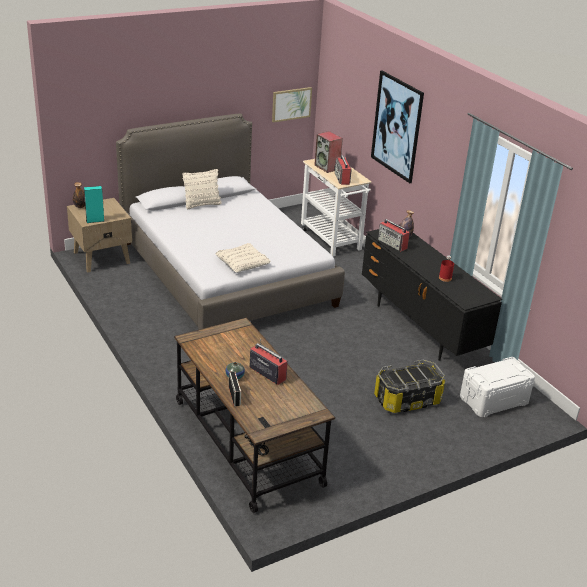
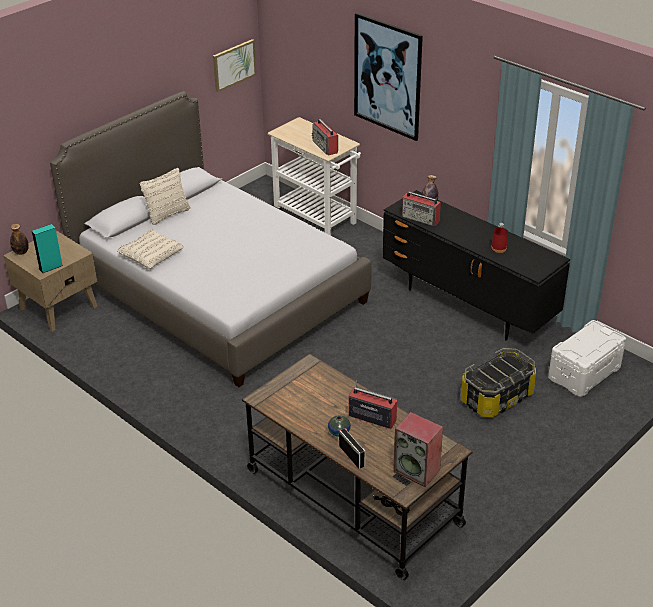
camera: 15 degrees left, 5 degrees up
(242, 263) = (258, 281): beige pillow -> beige pillow (151, 254)
(327, 167) = (300, 135): speaker -> speaker (417, 470)

